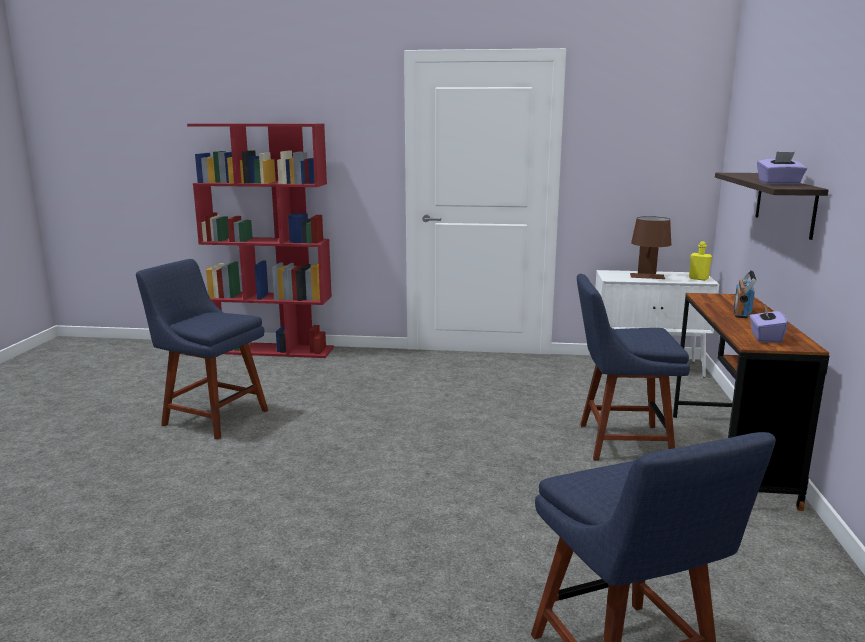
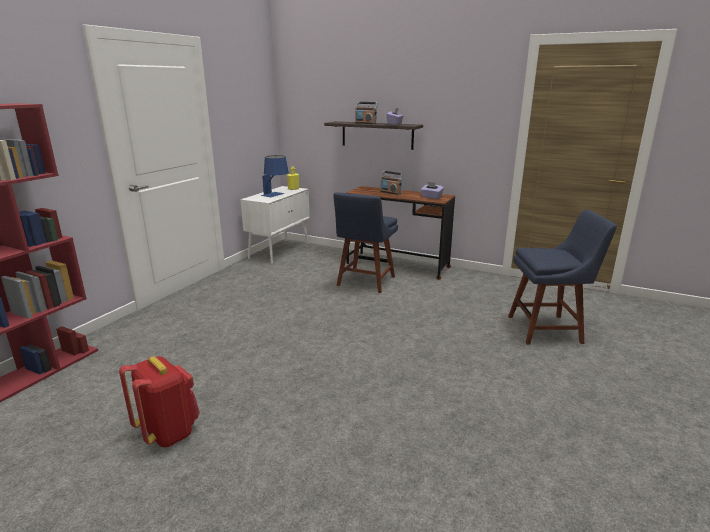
camera: 70 degrees left, 5 degrees up
(211, 416) = (168, 432): blue chair -> red backpack
(648, 277) = (276, 195): brown table lamp -> blue table lamp
(753, 178) = (365, 123): none -> radio

